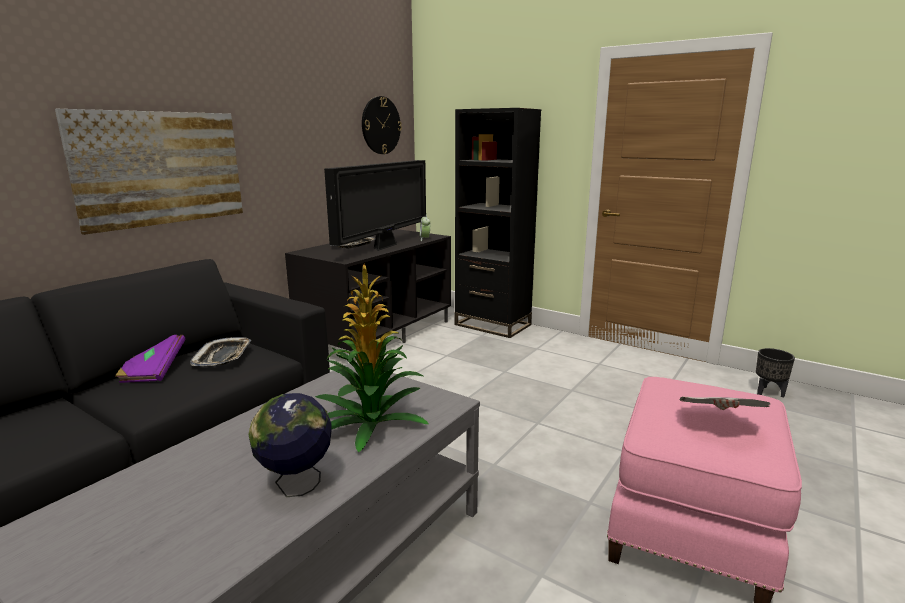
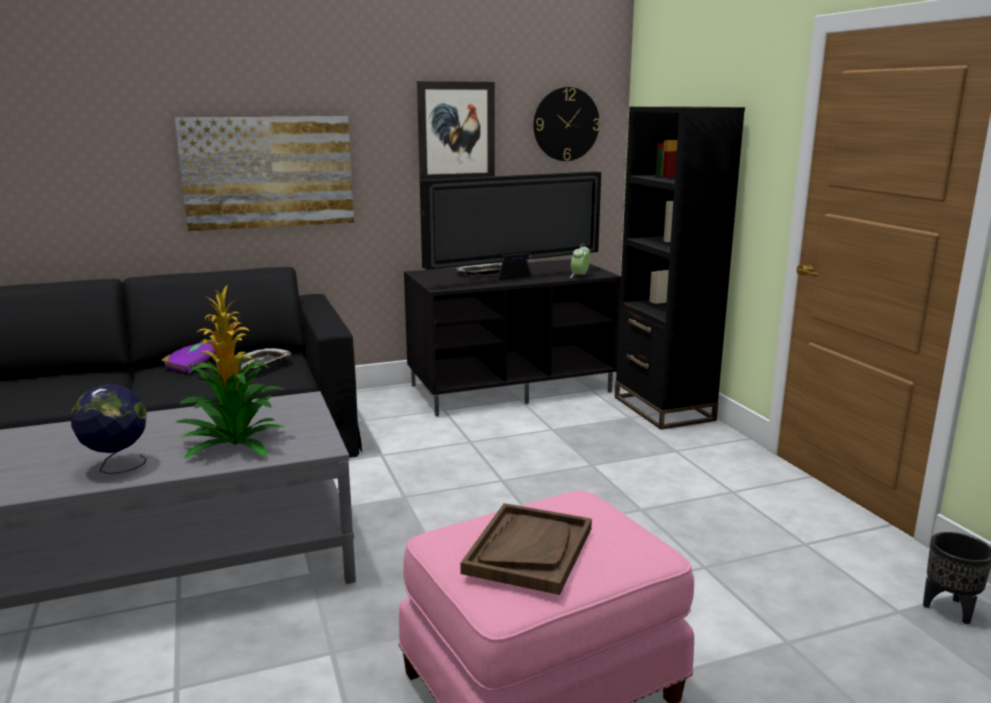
camera: 35 degrees right, 0 degrees up
(312, 130) = (456, 131): none -> picture
(718, 422) = (529, 550): newspaper -> brown tray

